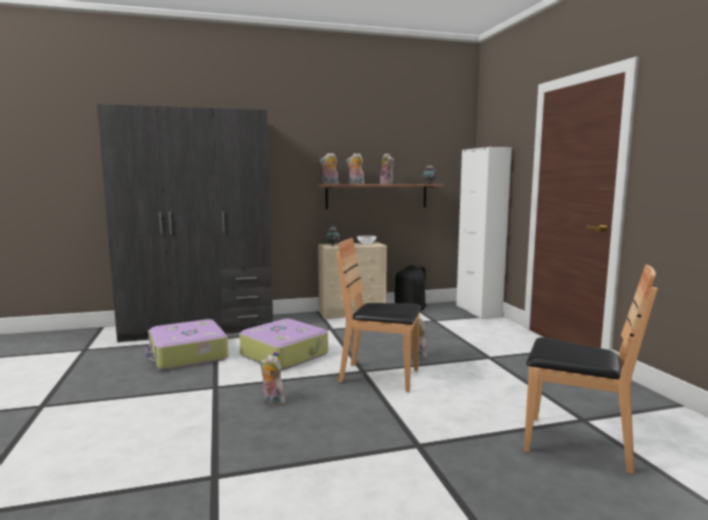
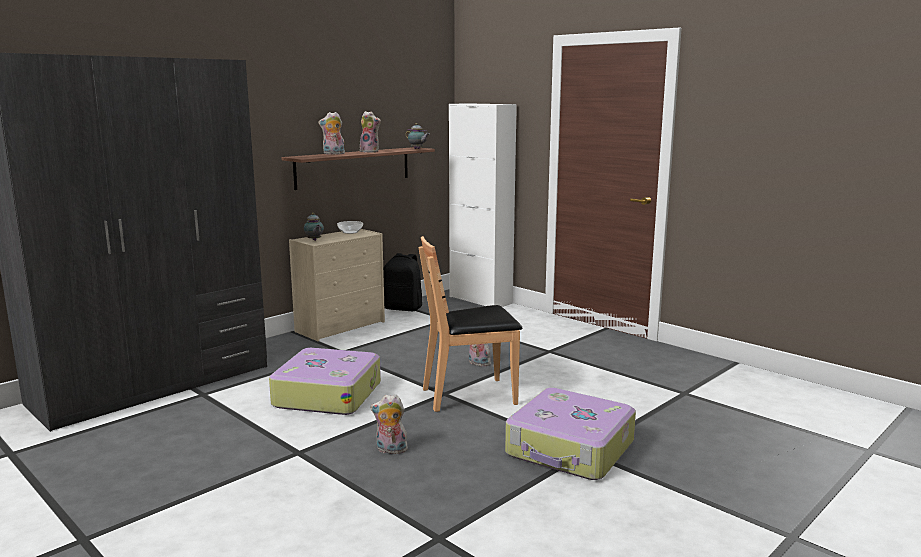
camera: 30 degrees left, 5 degrees up
(187, 355) = (197, 424): suitcase -> suitcase (570, 449)
(330, 184) = (303, 156): plush toy -> none
(576, 444) = (699, 415): brown chair -> none

